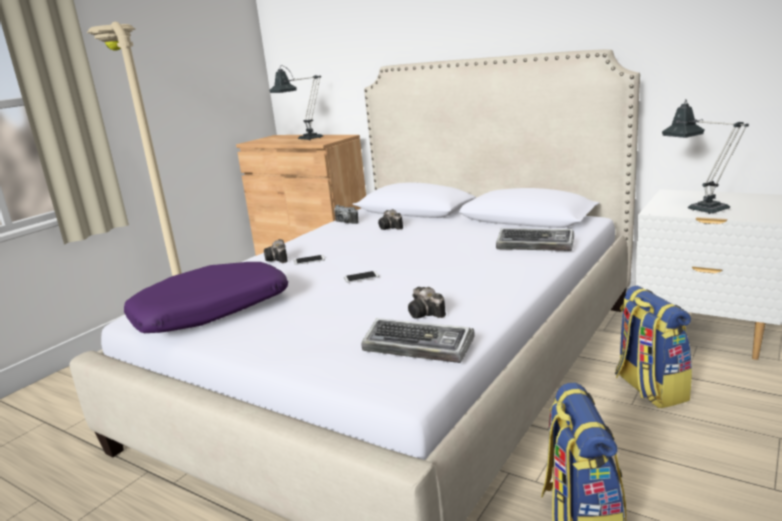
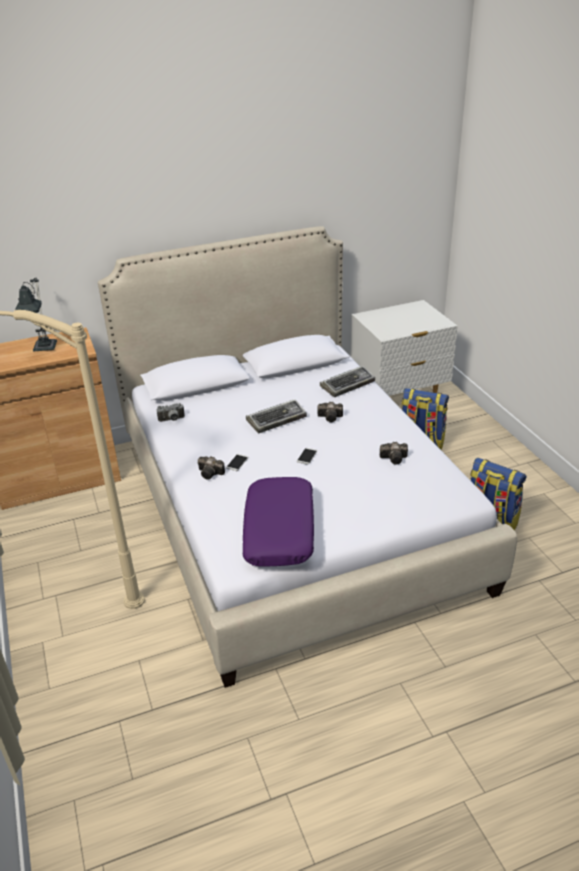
camera: 55 degrees left, 15 degrees up
(391, 227) = (222, 408): camera -> camera (331, 417)
(420, 347) = (433, 477): keyboard -> keyboard (277, 419)
(700, 208) = (401, 325): table lamp -> none

